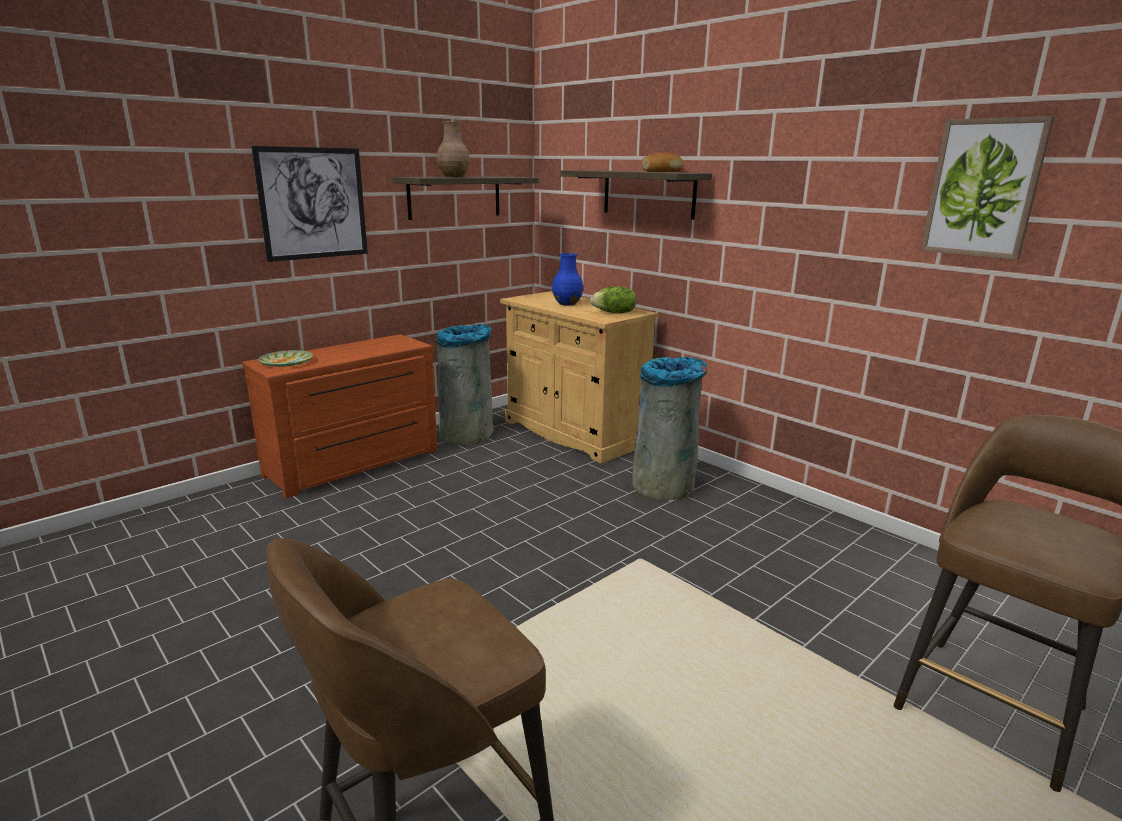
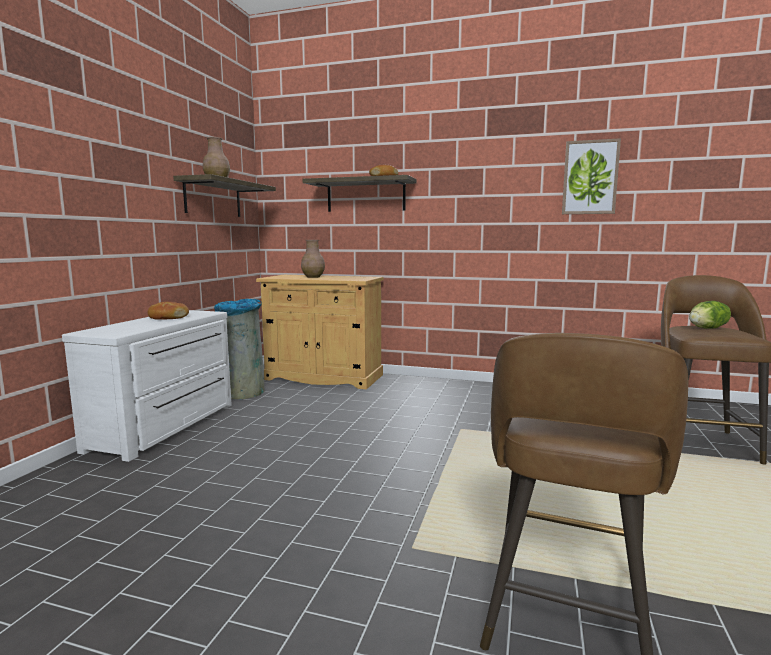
camera: 30 degrees left, 10 degrees down
(286, 362) = (113, 330): plate -> none
(313, 203) = (118, 189): picture -> none
(355, 464) = (167, 426): brown dresser -> white dresser
(362, 348) = (168, 317): none -> bread
(567, 304) = (313, 277): blue vase -> brown vase
(614, 313) = (357, 278): lettuce -> lettuce (708, 328)
(664, 484) = (421, 391): grey trash can -> none

